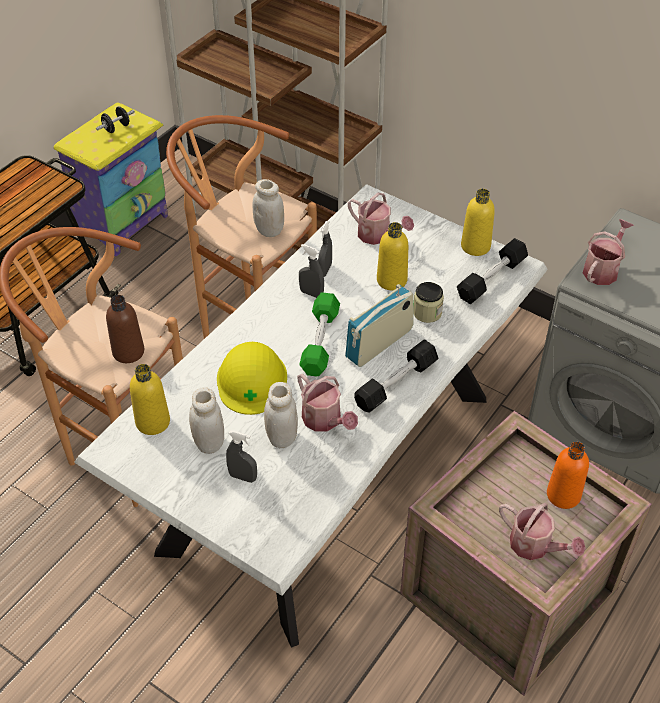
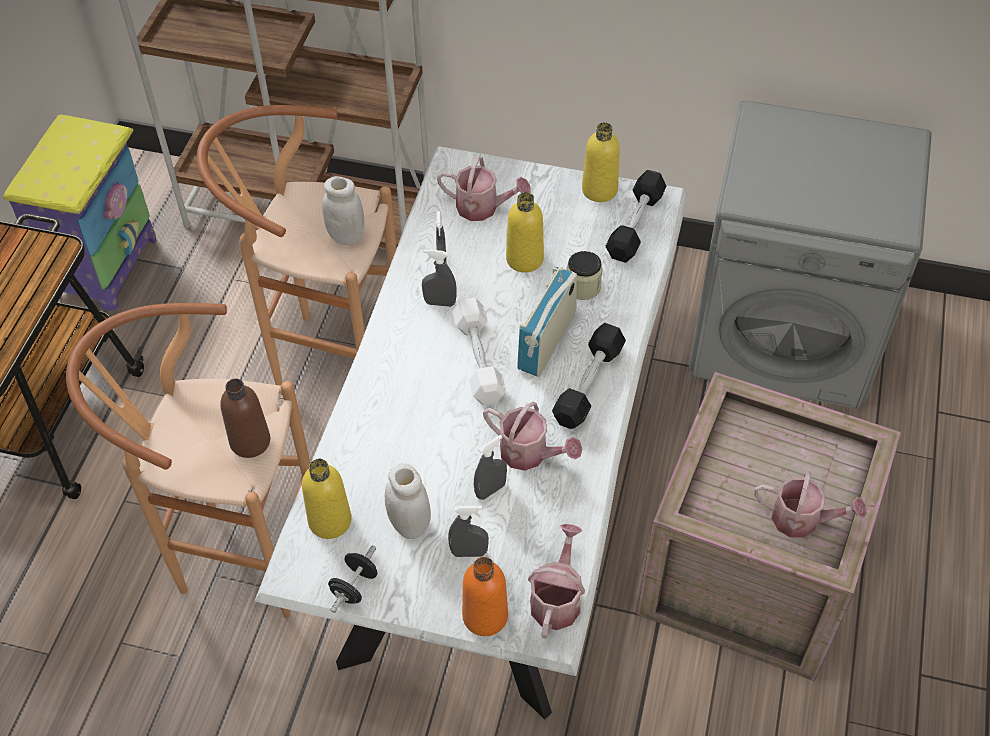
camera: 20 degrees left, 5 degrees up
(116, 128) = (76, 150): black dumbbell -> black dumbbell (354, 587)
(252, 380) = (422, 431): yellow hard hat -> none
(282, 437) = (490, 490): white jar -> grey spray bottle
(320, 342) = (478, 360): green dumbbell -> white dumbbell
(563, 495) = (806, 452): orange bottle -> orange bottle (485, 616)
(602, 269) = (757, 180): watering can -> watering can (557, 598)

